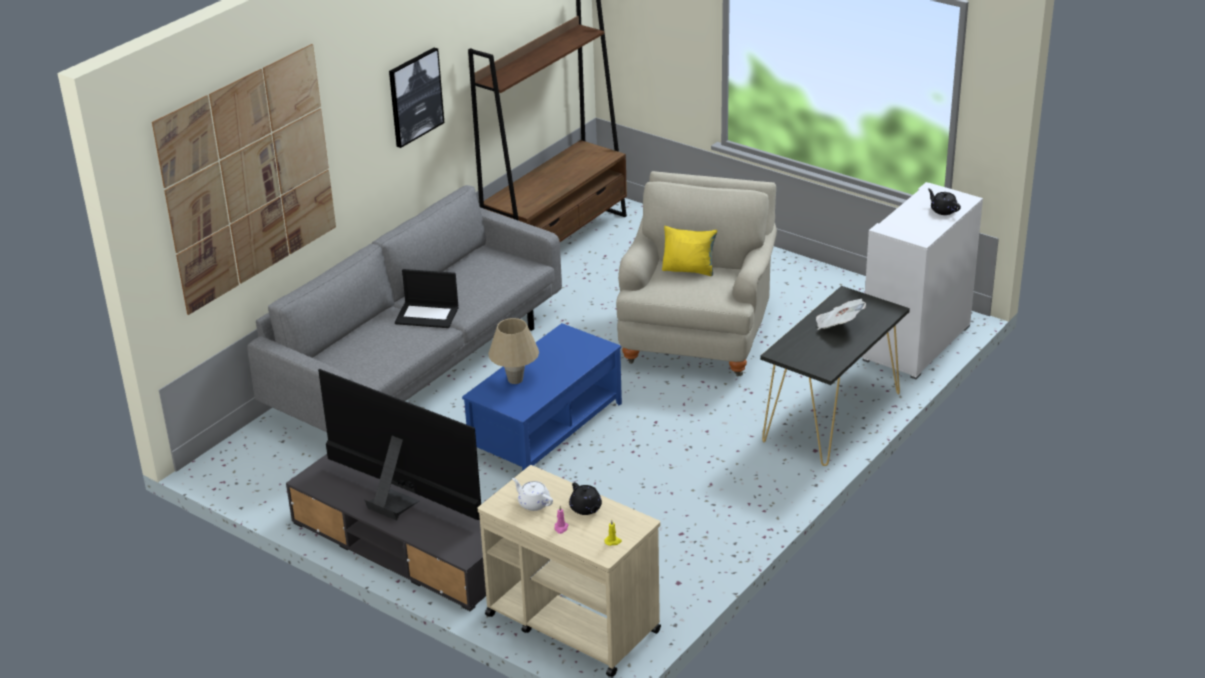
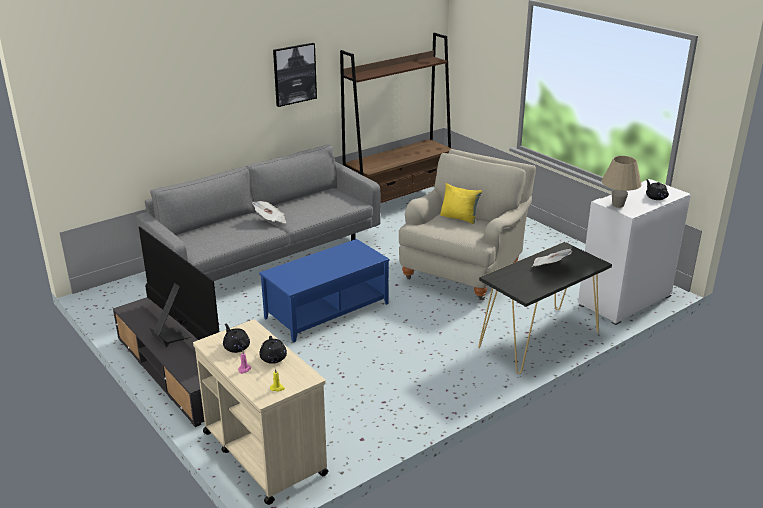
camera: 15 degrees right, 5 degrees down
(248, 177) = (145, 96): picture -> none
(428, 315) = (270, 220): laptop -> newspaper
(515, 379) = (302, 268): beige table lamp -> beige table lamp (618, 205)
(533, 503) = (236, 347): white teapot -> black teapot

